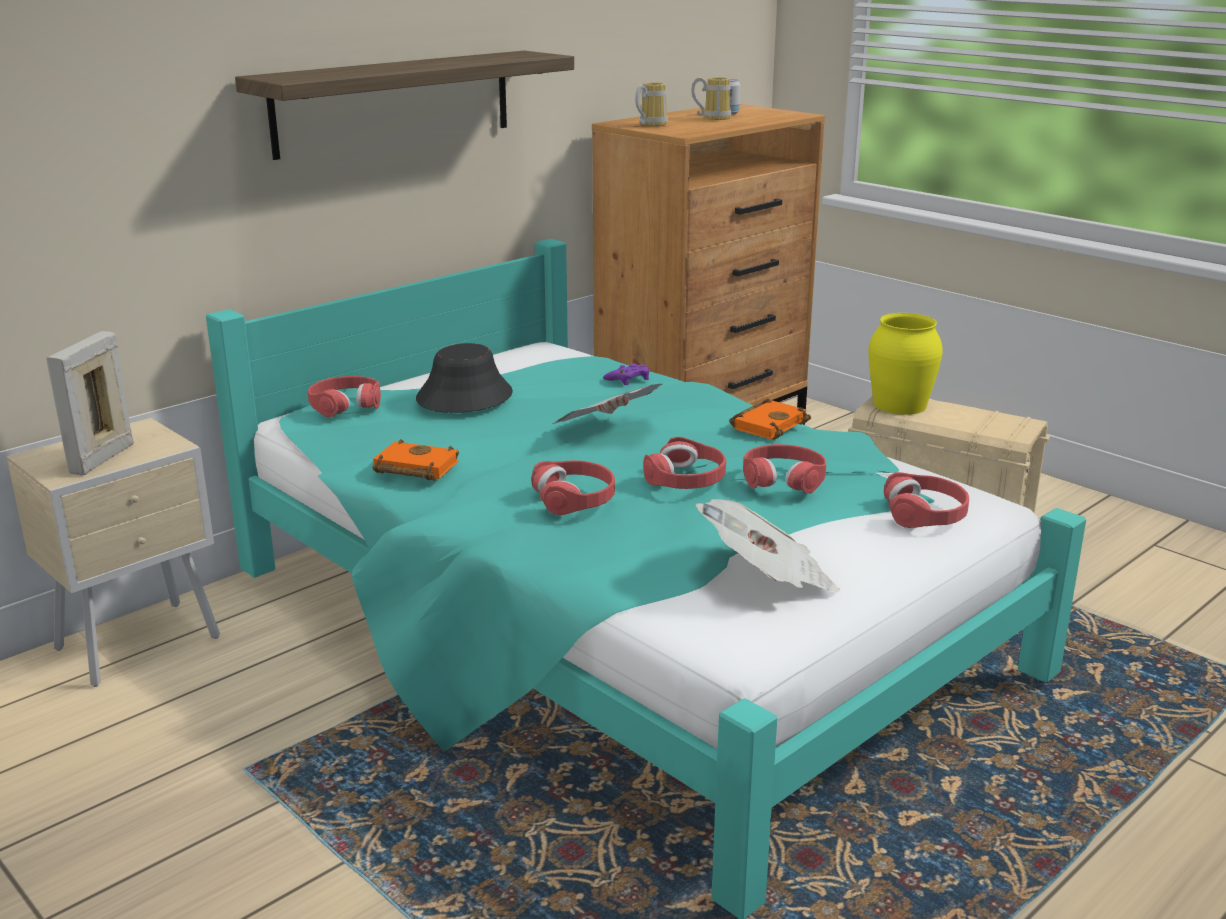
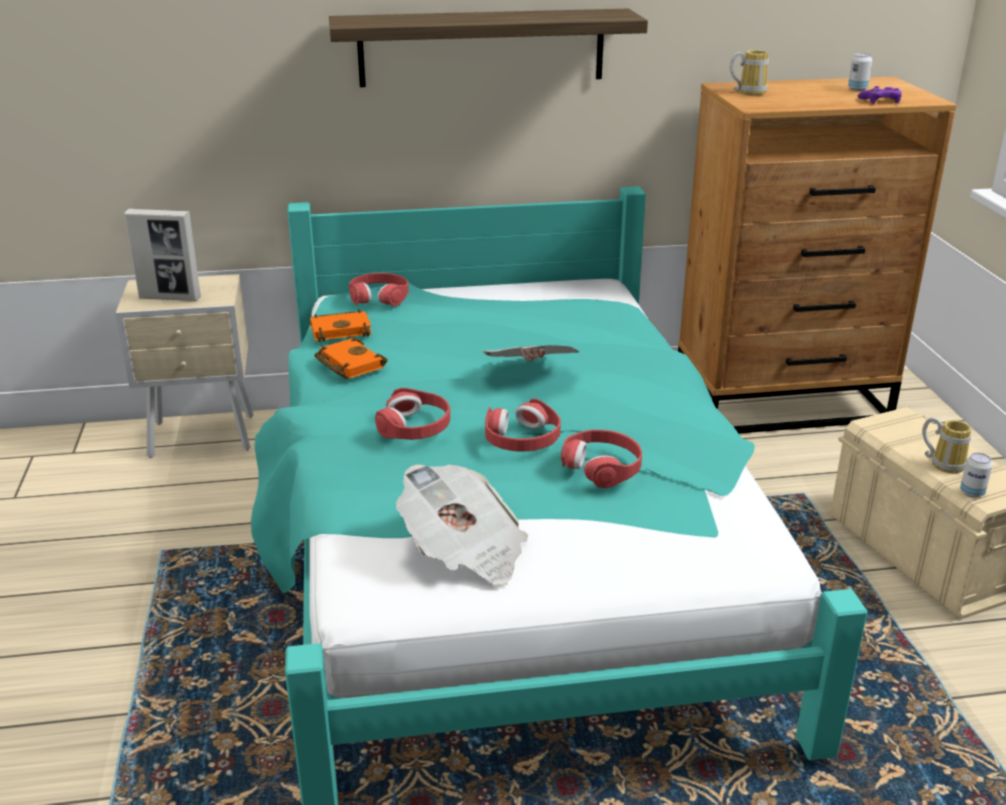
camera: 35 degrees right, 5 degrees up
(102, 459) = (170, 298): picture frame -> picture frame turned 135 degrees counterclockwise
(464, 397) = (467, 313): black hat -> none
(628, 379) = (618, 333): purple game controller -> purple game controller (880, 101)
(713, 117) = (828, 92): mug -> mug (943, 463)
(768, 424) = (669, 411): orange book -> orange book (342, 330)
(899, 404) = (904, 428): yellow vase -> none
(925, 513) = (688, 545): red headphones -> none
(1001, 434) = (972, 493): none -> can

